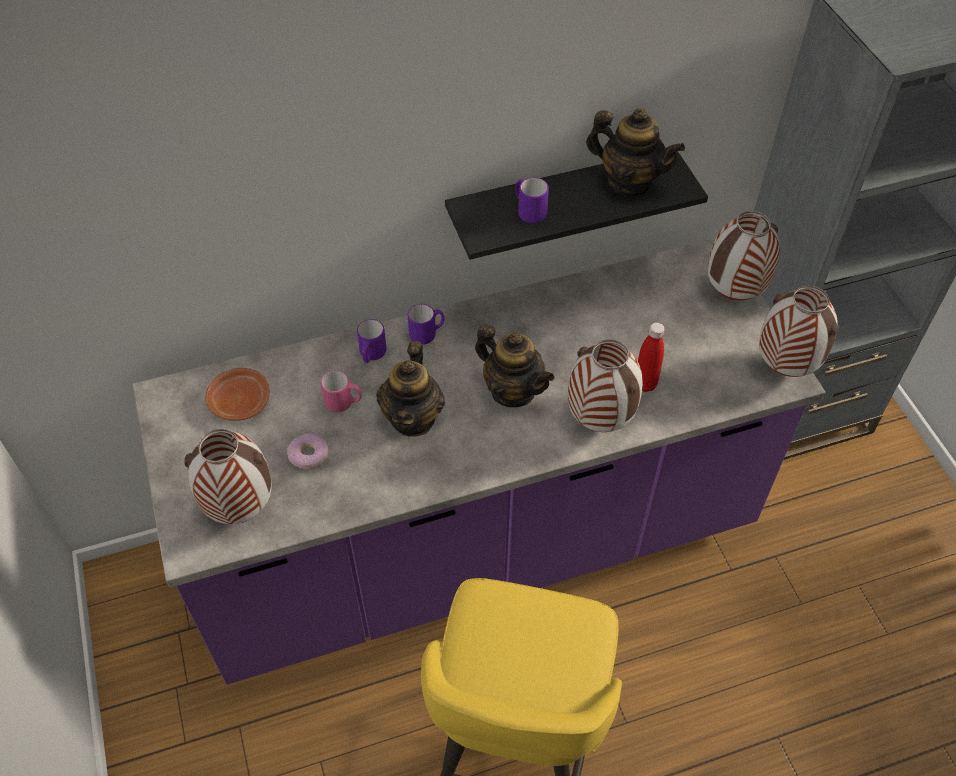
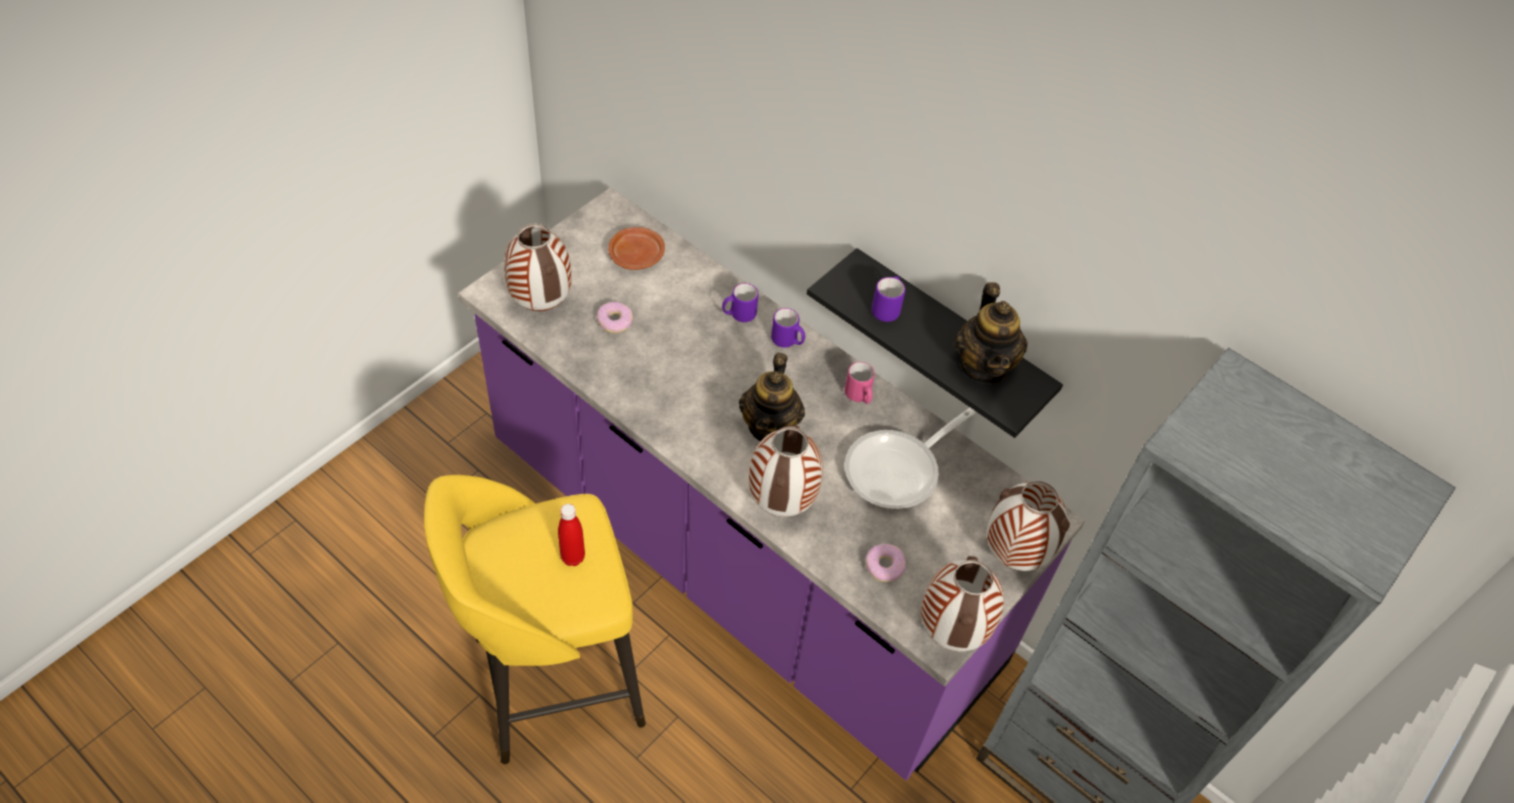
camera: 55 degrees right, 0 degrees up
(344, 403) = (678, 319): pink mug -> pink mug (859, 396)
(413, 418) = (694, 371): teapot -> none
(611, 325) = (898, 470): none -> frying pan
(645, 384) = (847, 523): red bottle -> red bottle (573, 557)
(701, 380) = (884, 566): none -> donut

